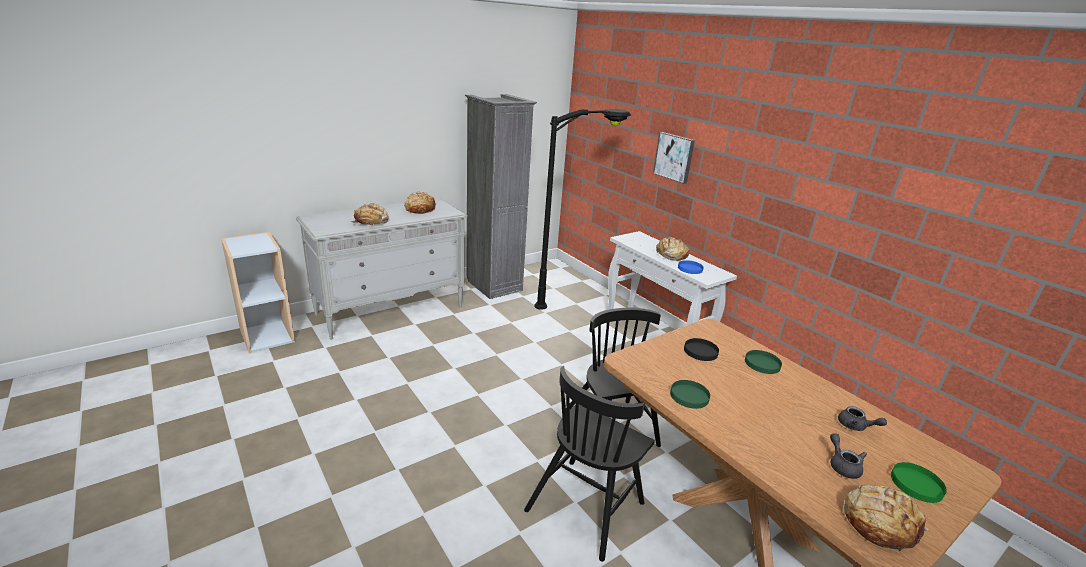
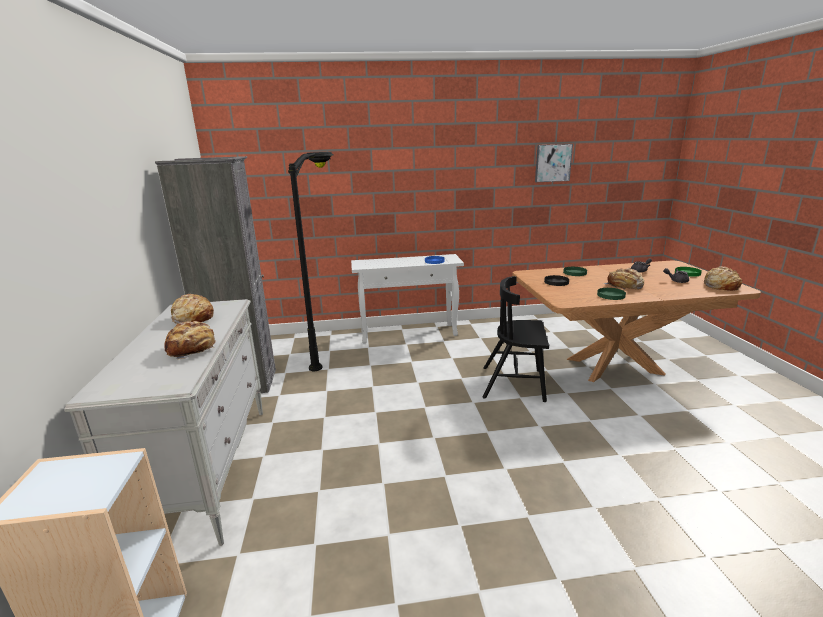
camera: 60 degrees left, 5 degrees down
(588, 502) = (590, 414): black chair -> none
(671, 255) = (406, 261): bread -> bread (624, 286)
(674, 157) = (366, 185): picture -> picture (552, 163)

